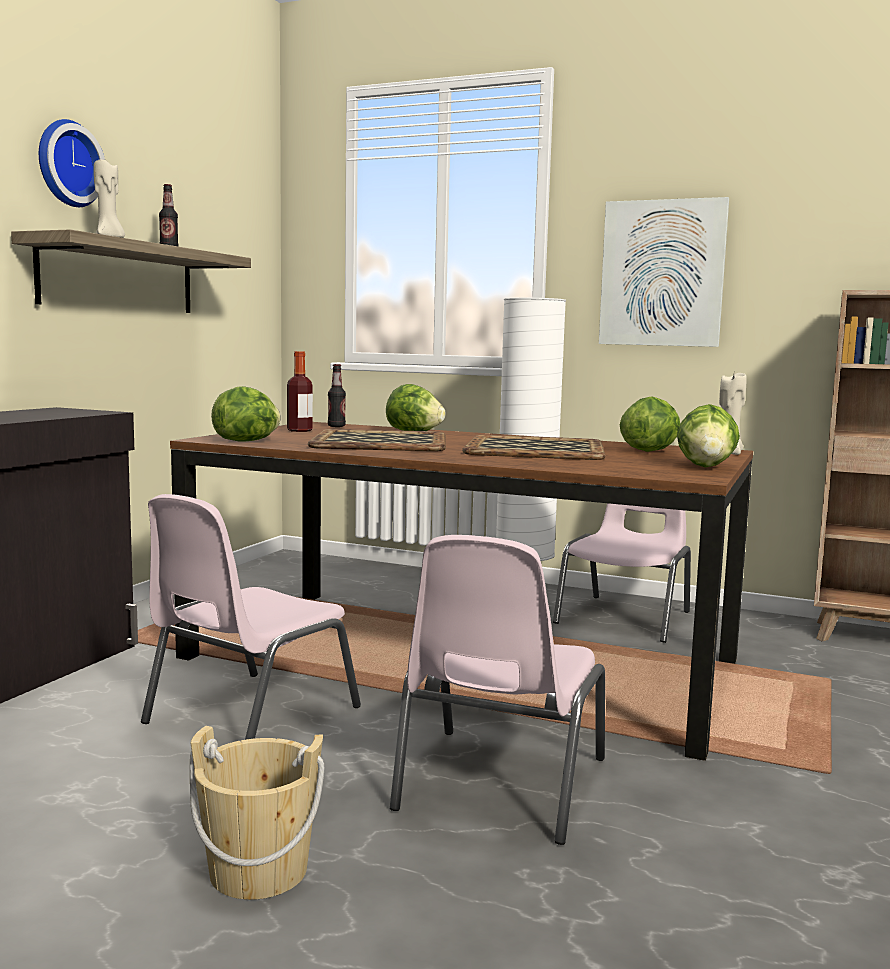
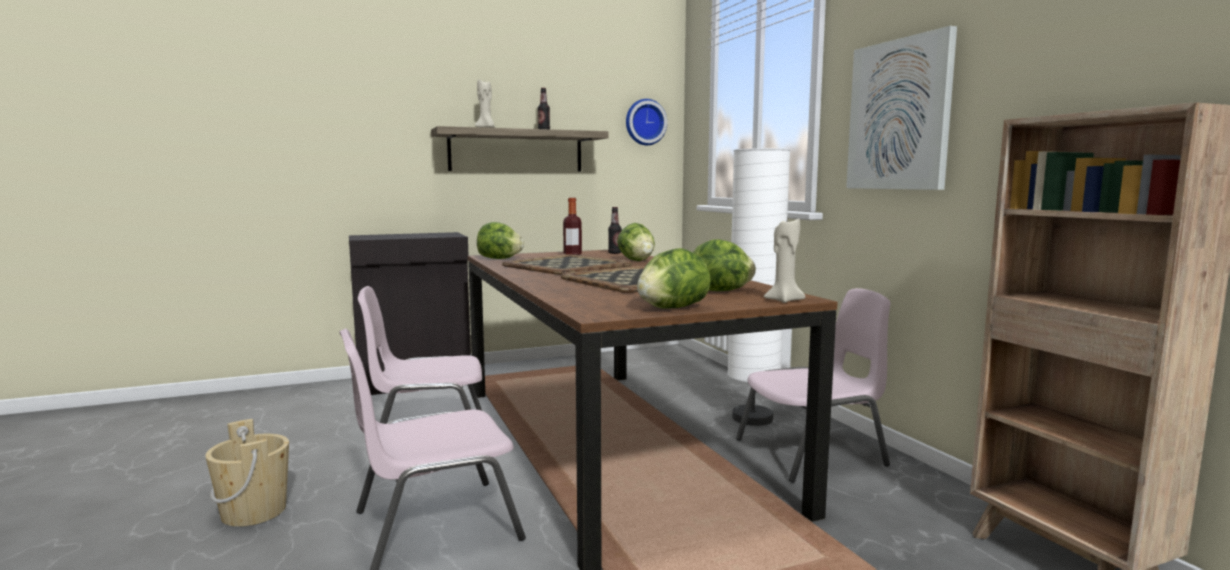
camera: 45 degrees right, 0 degrees up
(66, 164) = (474, 85): wall clock -> wall clock (644, 122)

